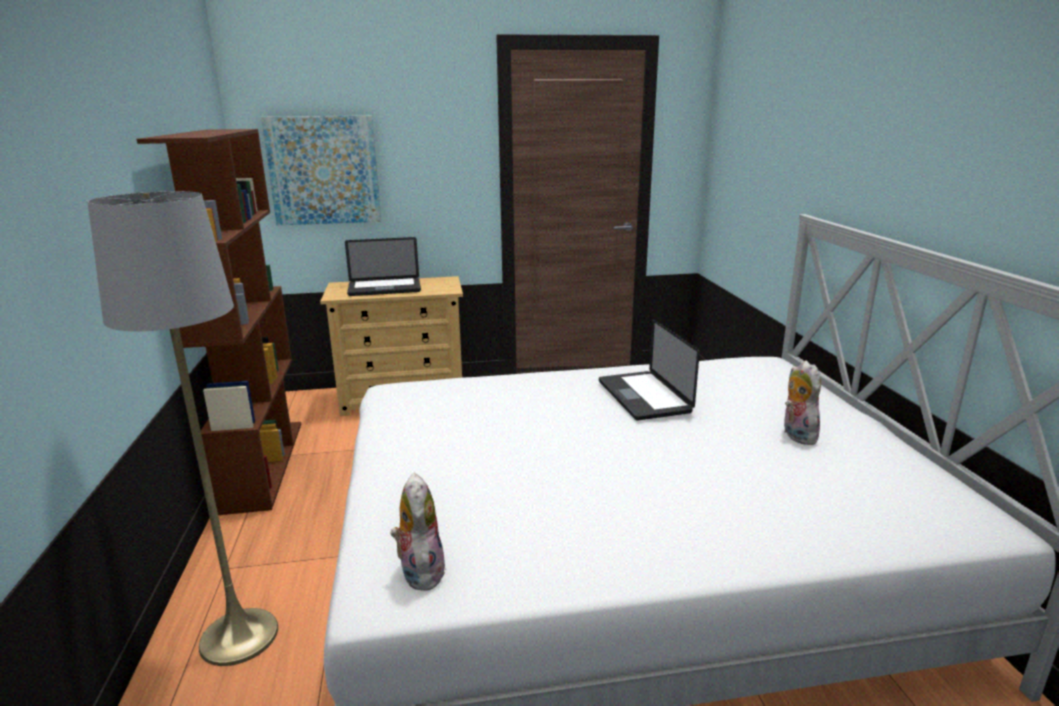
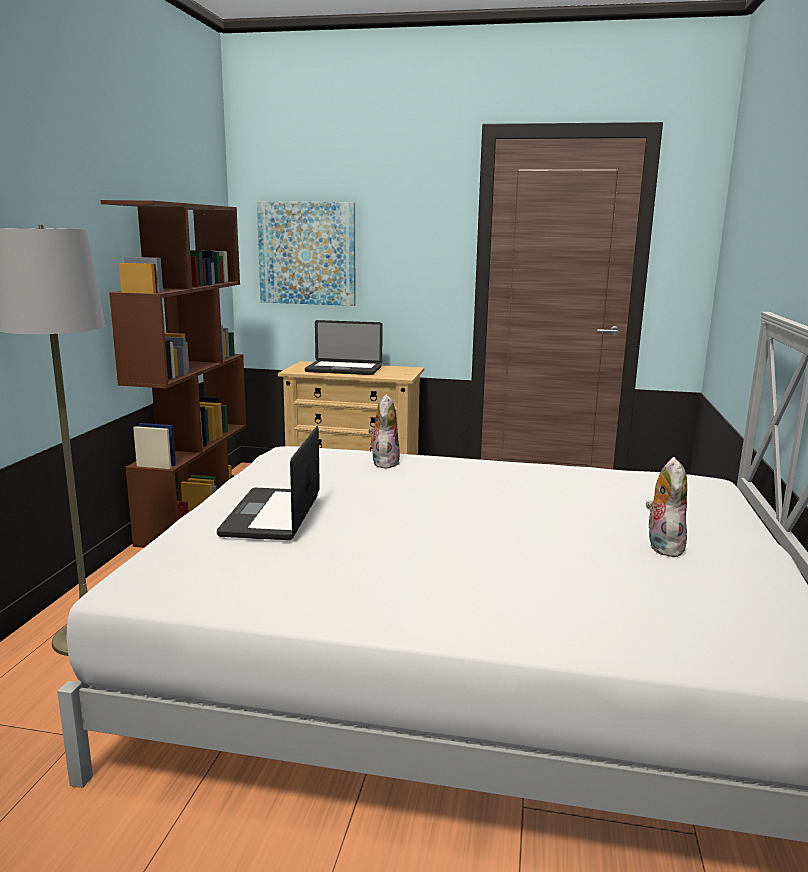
camera: 20 degrees right, 5 degrees down
(419, 571) = (176, 575): plush toy -> plush toy (384, 462)
(643, 397) = (522, 488): laptop -> laptop (272, 515)

